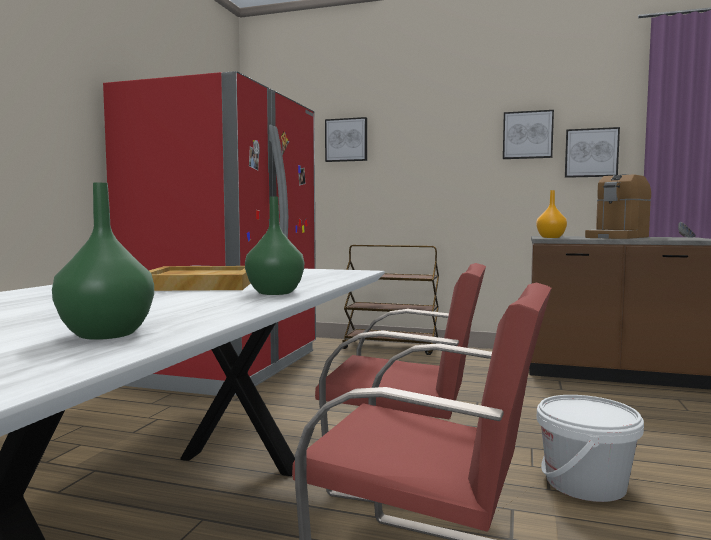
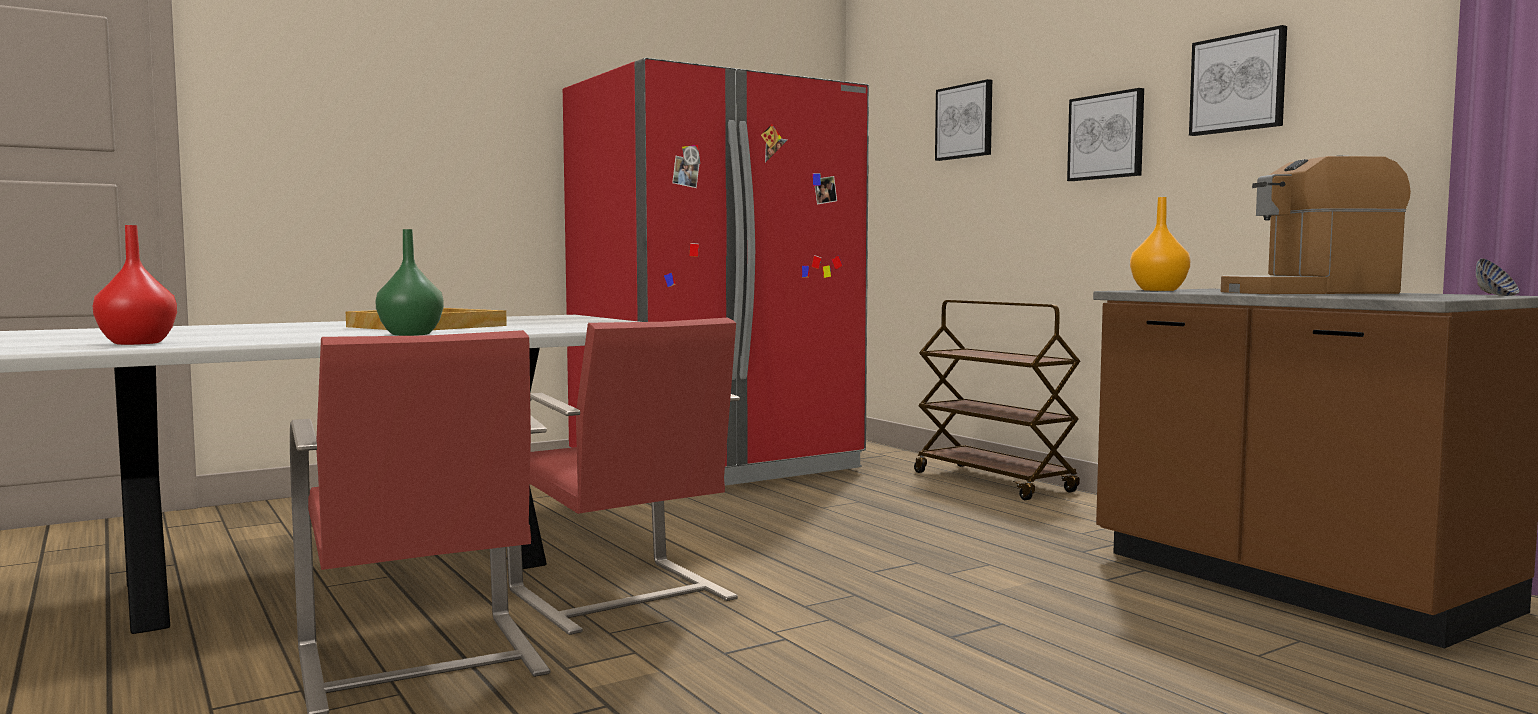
camera: 40 degrees right, 0 degrees up
(107, 334) = (136, 343): green vase -> red vase
(585, 483) = (783, 663): white bucket -> none
(591, 153) = (1360, 109): picture -> picture (1106, 136)

